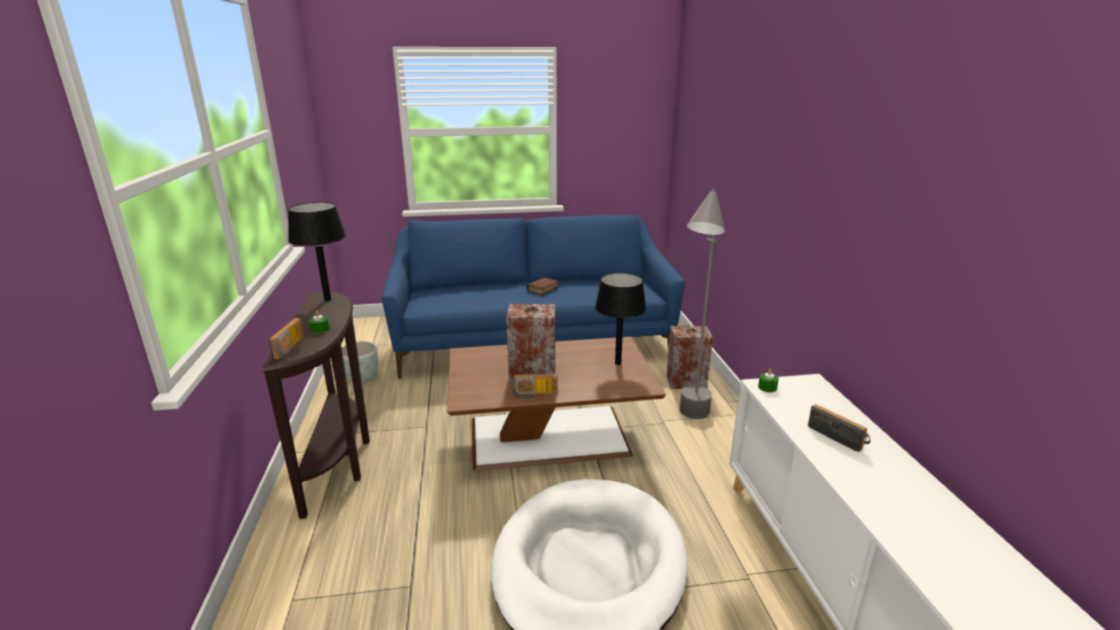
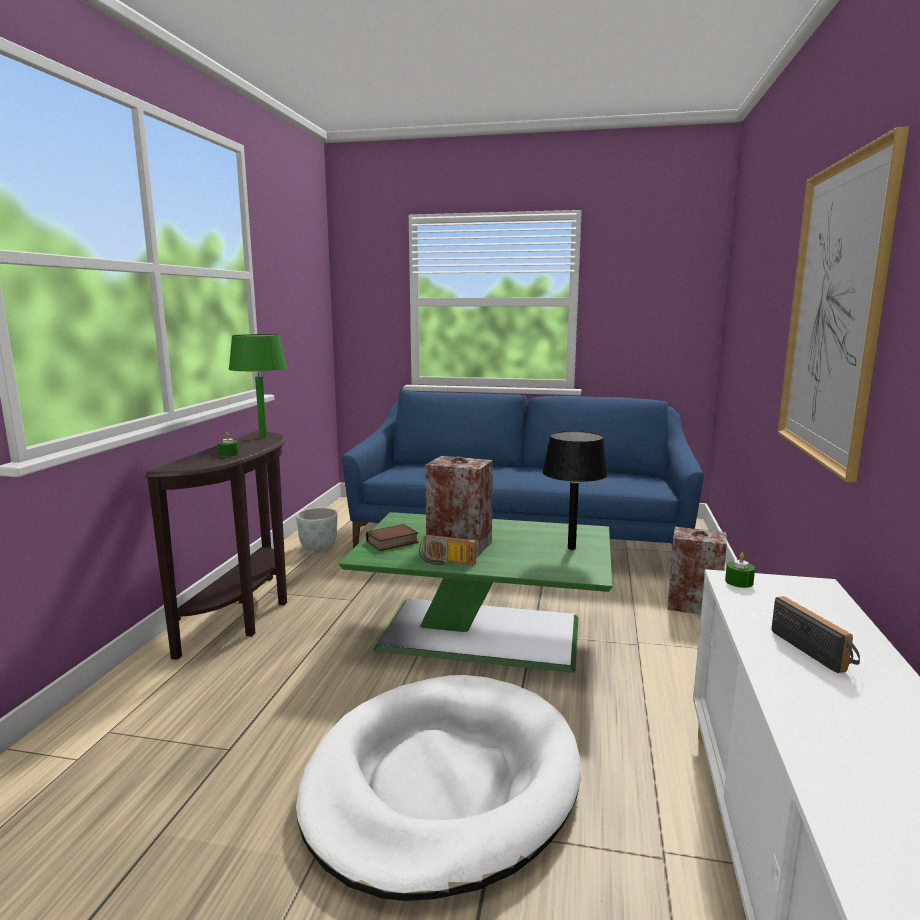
camera: 20 degrees right, 10 degrees down
(293, 349) = (187, 464): radio -> none
(327, 299) = (263, 436): black table lamp -> green table lamp
(543, 289) = (530, 473): book -> book (392, 542)
(551, 436) = (485, 632): brown coffee table -> green coffee table
(690, 424) = (674, 652): grey floor lamp -> none
(809, 185) = (833, 313): none -> picture

